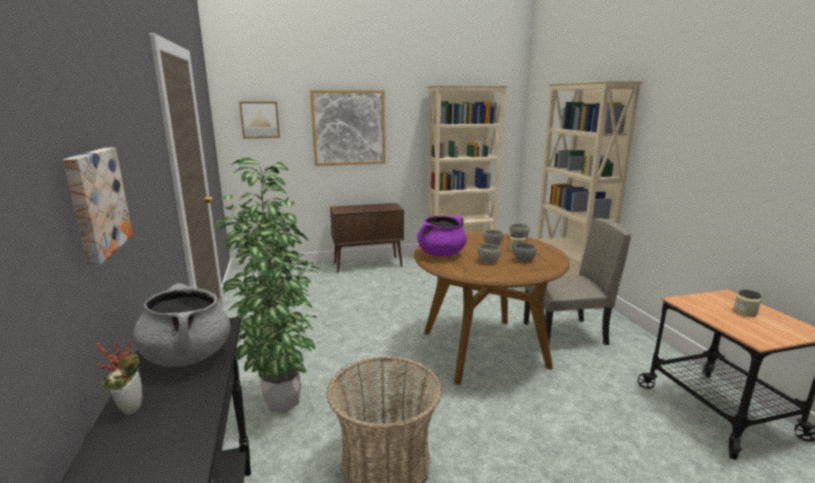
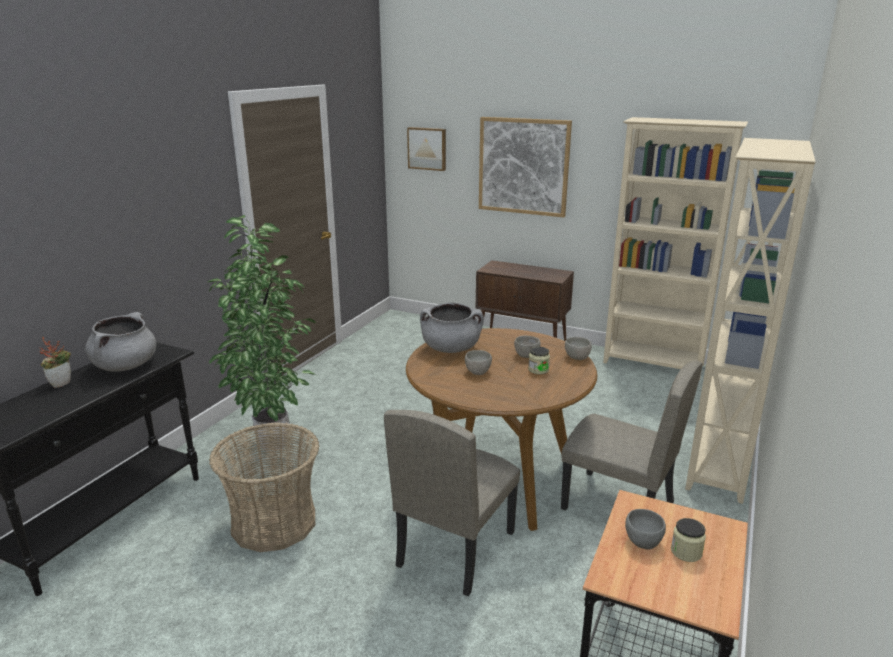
camera: 40 degrees right, 5 degrees up
(95, 202) = (83, 245): picture -> none
(441, 254) = (451, 349): purple cooking pot -> grey cooking pot
(523, 260) = (515, 383): grey bowl -> grey bowl (642, 541)
(533, 404) = (455, 548): none -> beige chair

